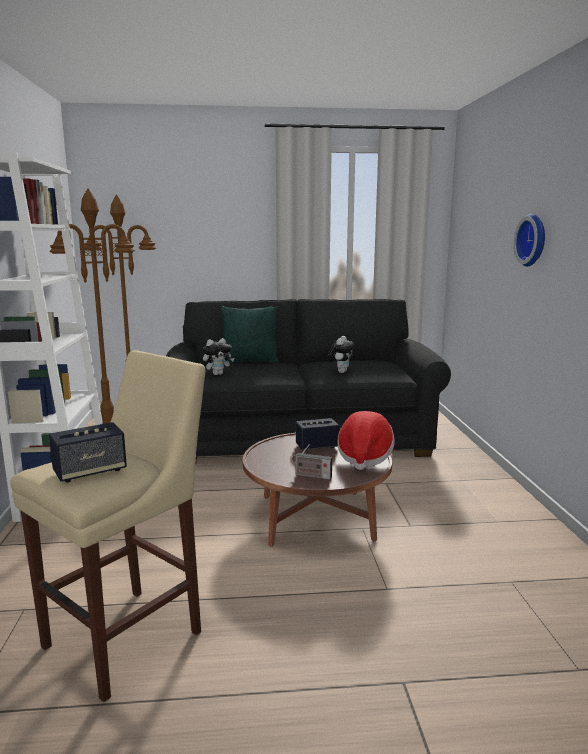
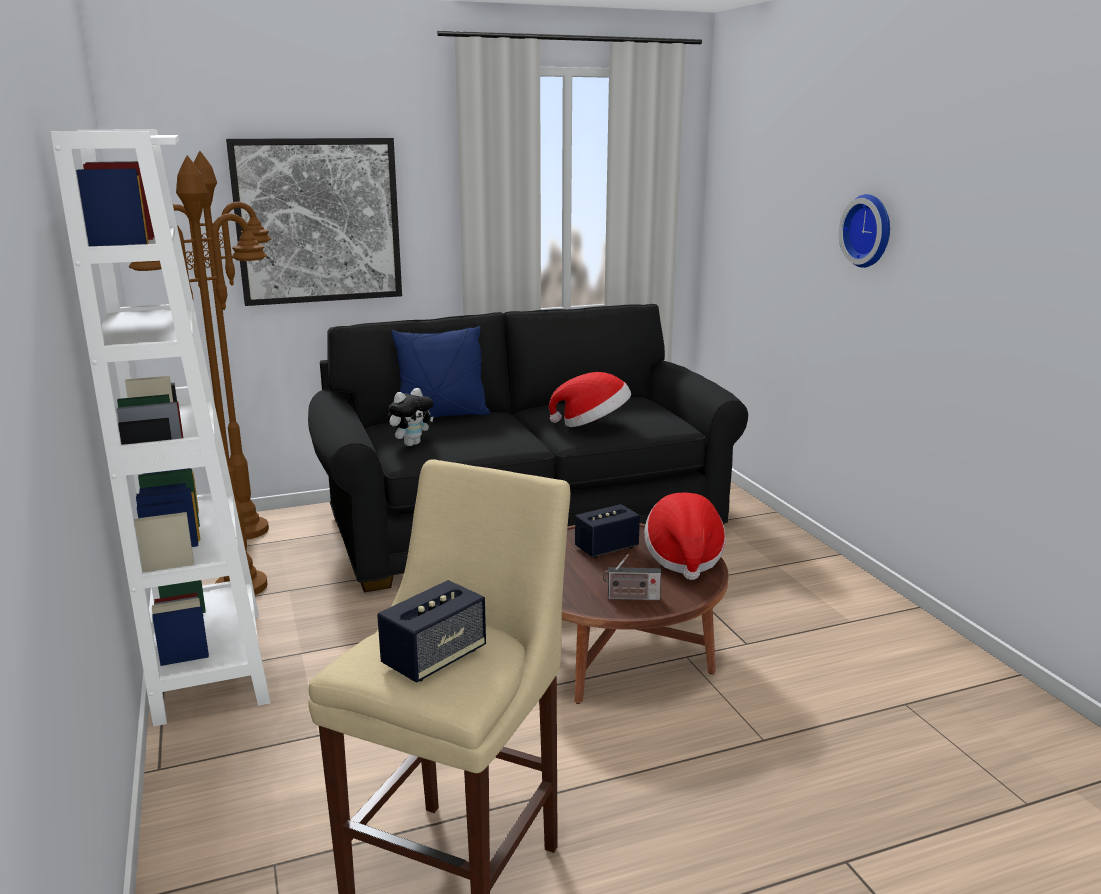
camera: 15 degrees left, 5 degrees up
(190, 240) = (318, 221): none -> picture
(249, 362) = (442, 417): green pillow -> blue pillow
(340, 372) = (592, 424): plush toy -> hat

